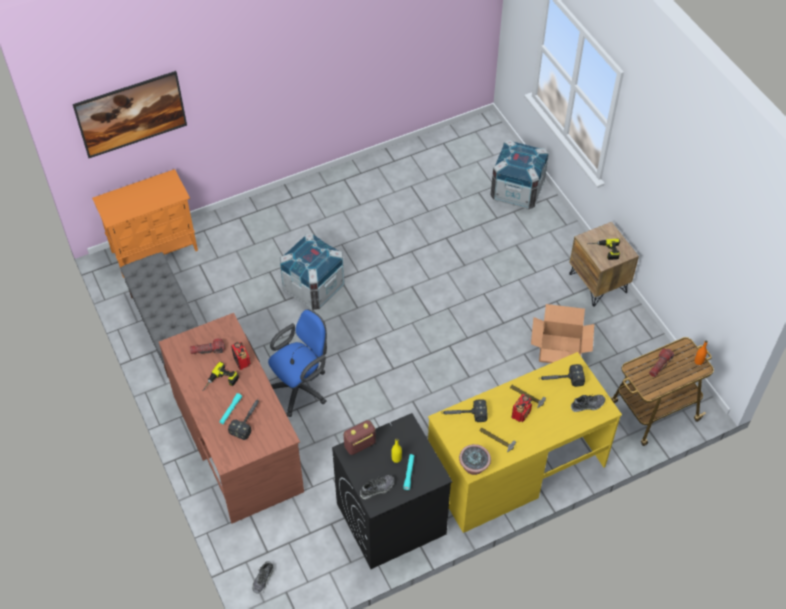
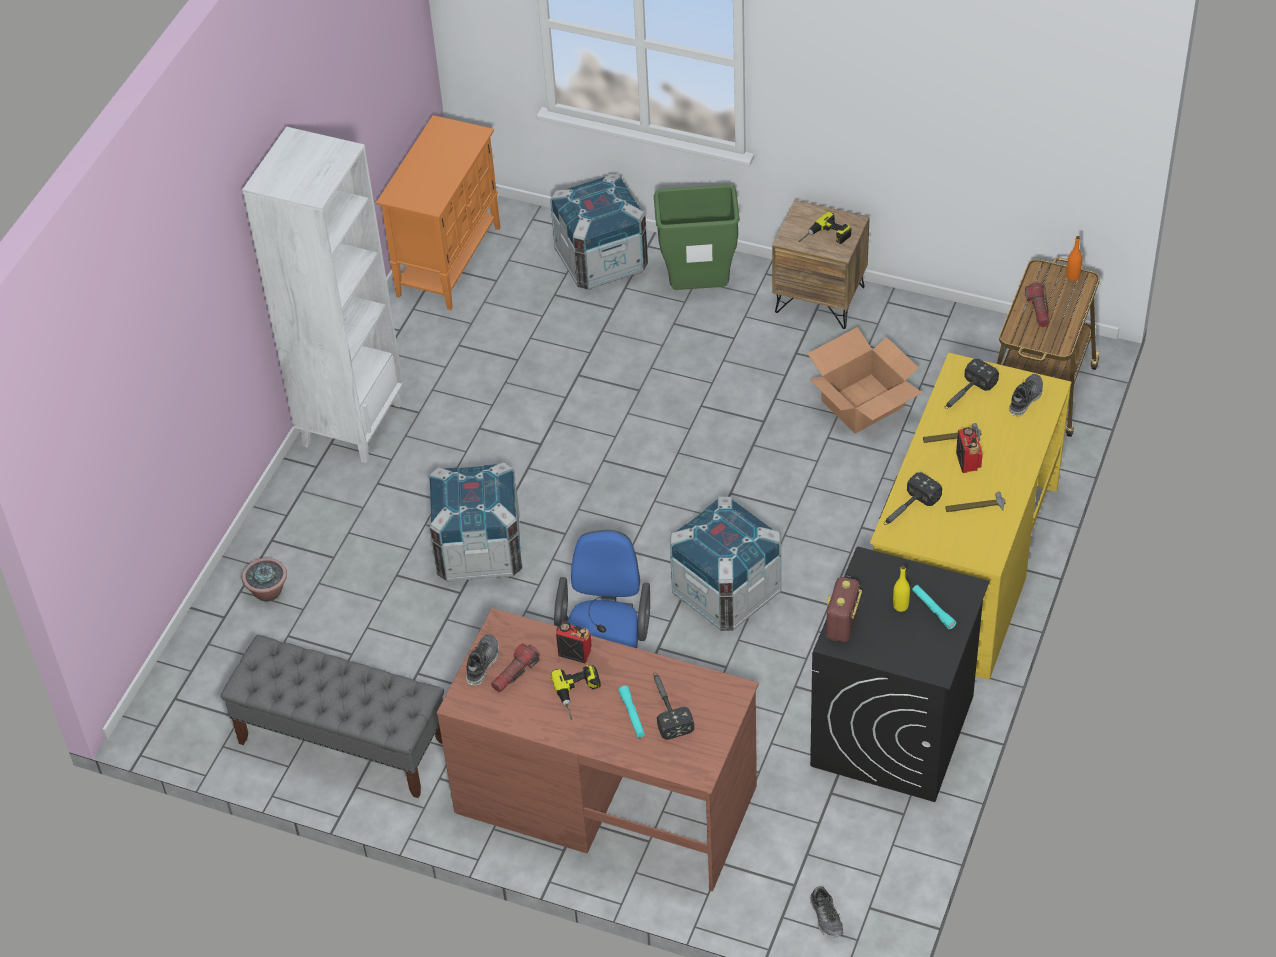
camera: 40 degrees left, 5 degrees down
(134, 127) = (122, 459): picture -> none
(155, 250) = (201, 664): orange cabinet -> orange cabinet (449, 260)
(327, 189) = (352, 423): none -> white bookcase
(377, 488) = (918, 653): shoe -> shoe (482, 663)
(394, 391) = (726, 592): none -> crate
(473, 467) = (985, 554): potted plant -> potted plant (268, 592)
(547, 236) = (700, 288): none -> green trash can

